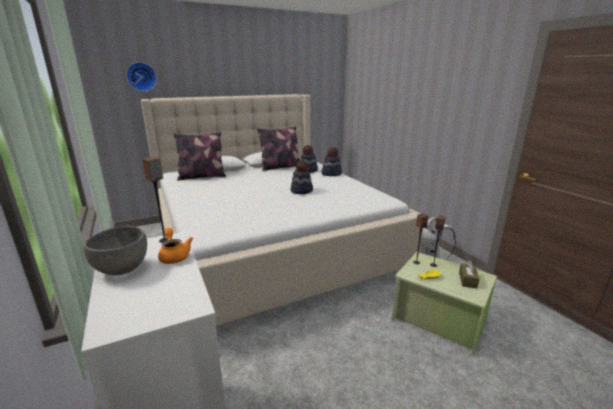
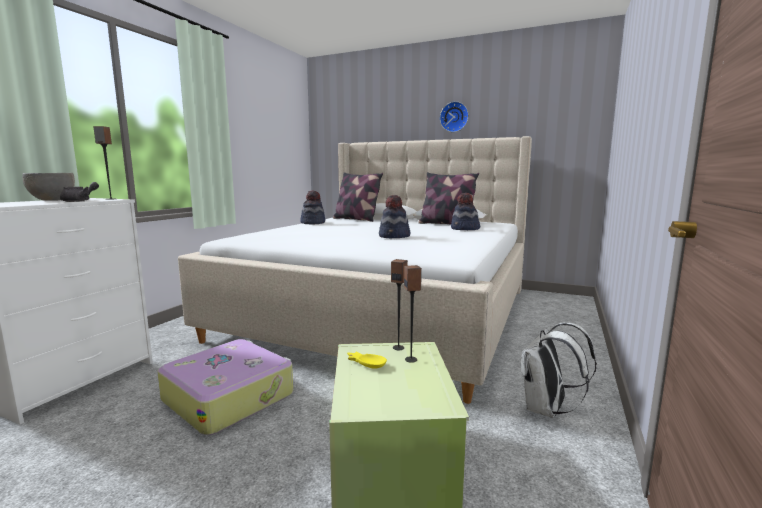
camera: 50 degrees right, 10 degrees down
(141, 77) = (350, 123): wall clock -> wall clock (454, 117)
(174, 256) = (80, 201): orange teapot -> grey teapot
(318, 352) = (229, 396): none -> suitcase
(331, 173) = (482, 234): hat -> hat (313, 223)
(467, 280) = (403, 393): brown tissue box -> none

